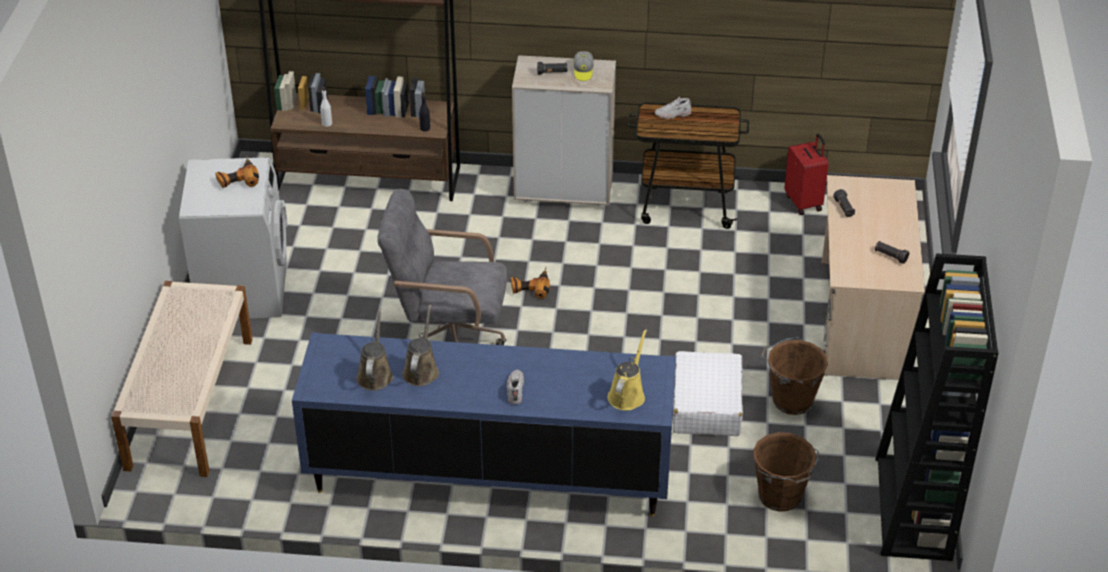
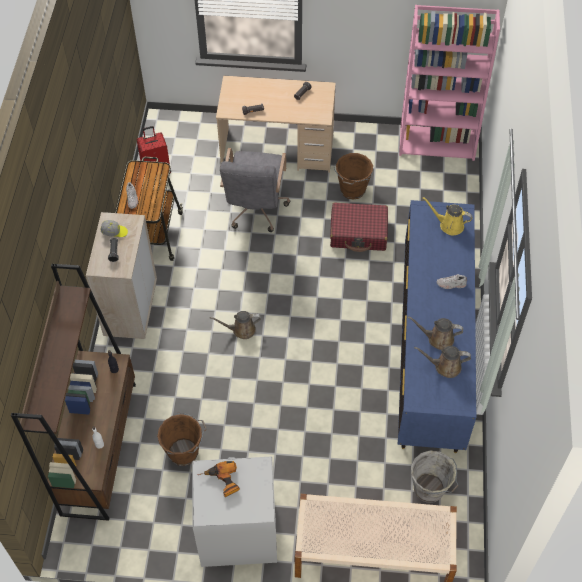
camera: 90 degrees left, 15 degrees up
(267, 461) = (430, 489): none -> grey bucket
(448, 341) = (301, 380): grey office chair -> grey office chair (256, 213)
(530, 287) = (241, 330): power drill -> brown watering can
(706, 405) = (358, 233): white suitcase -> red suitcase
(780, 497) = (434, 201): brown bucket -> brown bucket (184, 451)
(914, 509) = (437, 142): black bookcase -> pink bookcase

